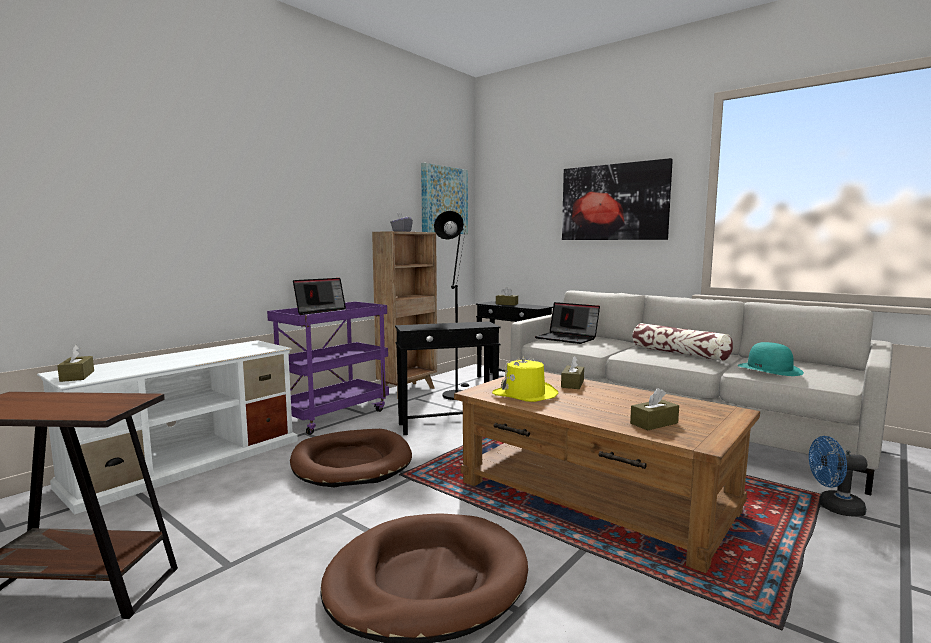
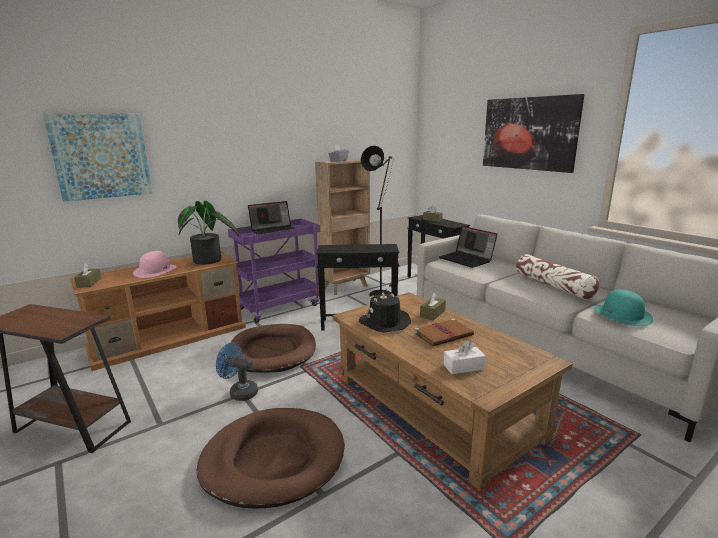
camera: 15 degrees right, 10 degrees up
(175, 360) = (155, 270): none -> pink hat
(188, 461) = (170, 337): white tv stand -> brown tv stand
(250, 349) = (209, 261): none -> potted plant
(444, 200) = (384, 127): picture -> picture (101, 156)
(525, 394) = (384, 322): yellow hat -> black hat
(603, 399) = (444, 334): none -> brown book
(654, 423) = (463, 367): brown tissue box -> white tissue box
(834, 508) = (642, 449): blue fan -> blue fan (239, 392)

